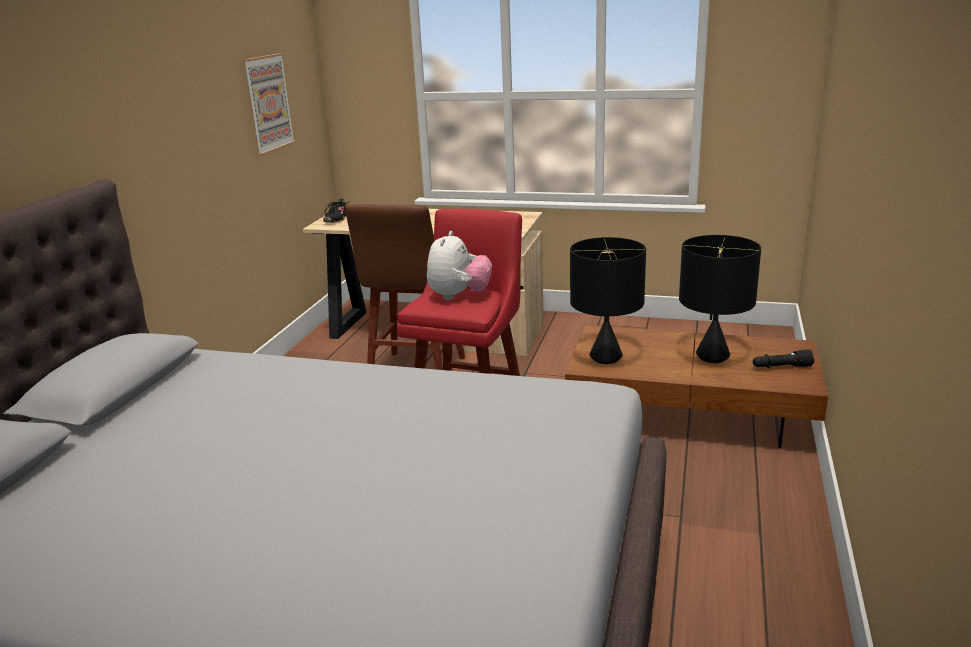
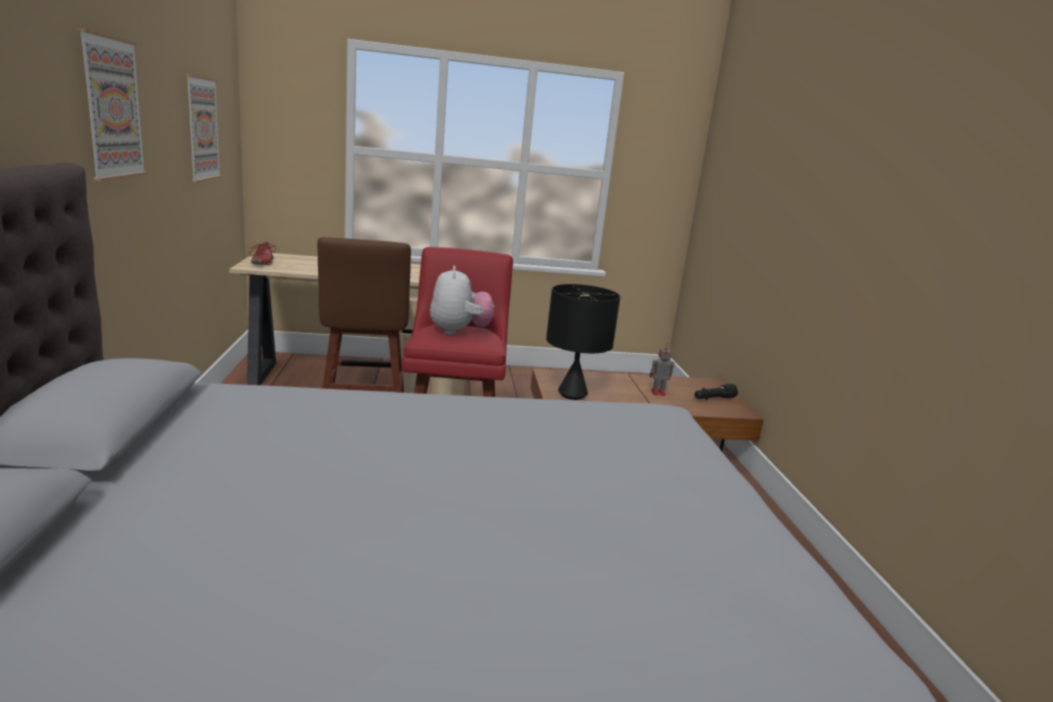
camera: 25 degrees left, 5 degrees down
(160, 115) = (112, 108): none -> picture
(336, 219) = (262, 262): black shoe -> red shoe
(712, 357) = (657, 392): black table lamp -> toy robot

